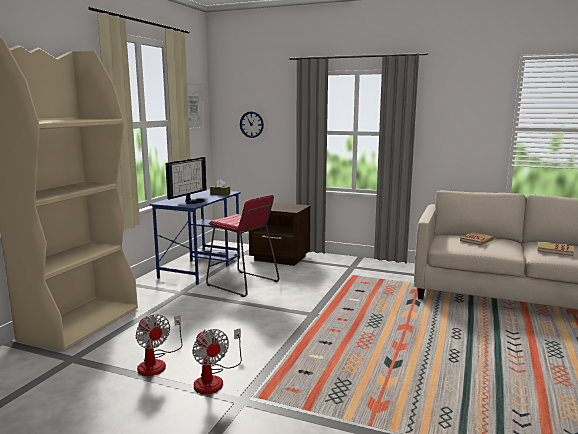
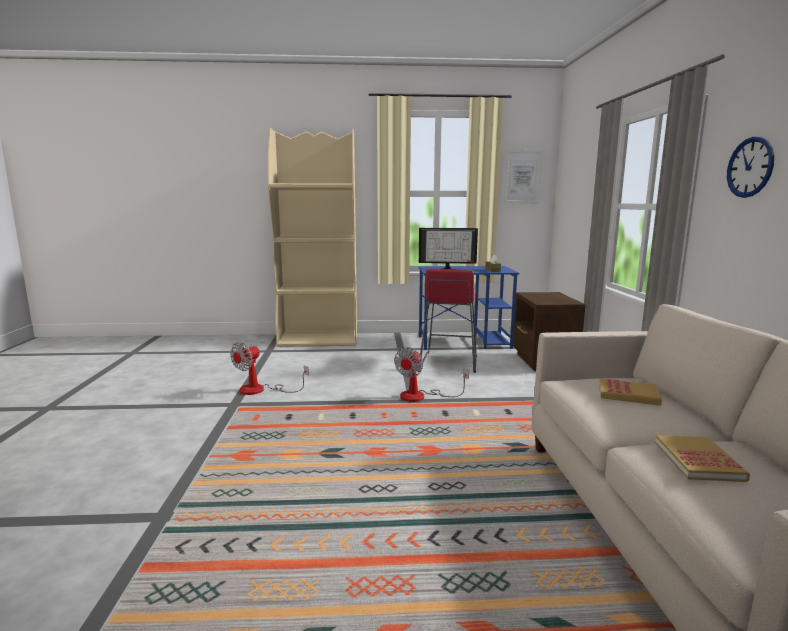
camera: 65 degrees right, 0 degrees up
(157, 363) = (276, 370): fan -> fan (421, 396)
(251, 124) = (576, 197): wall clock -> wall clock (750, 167)

